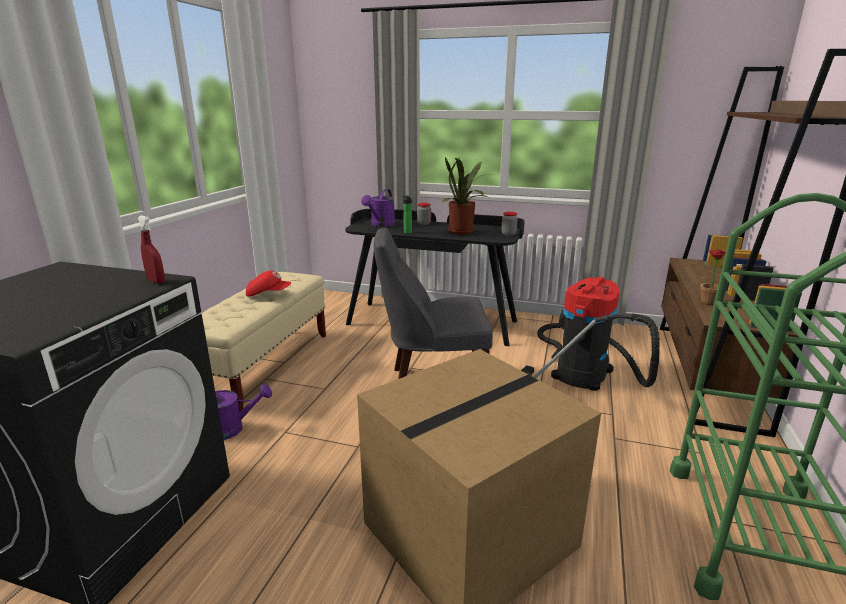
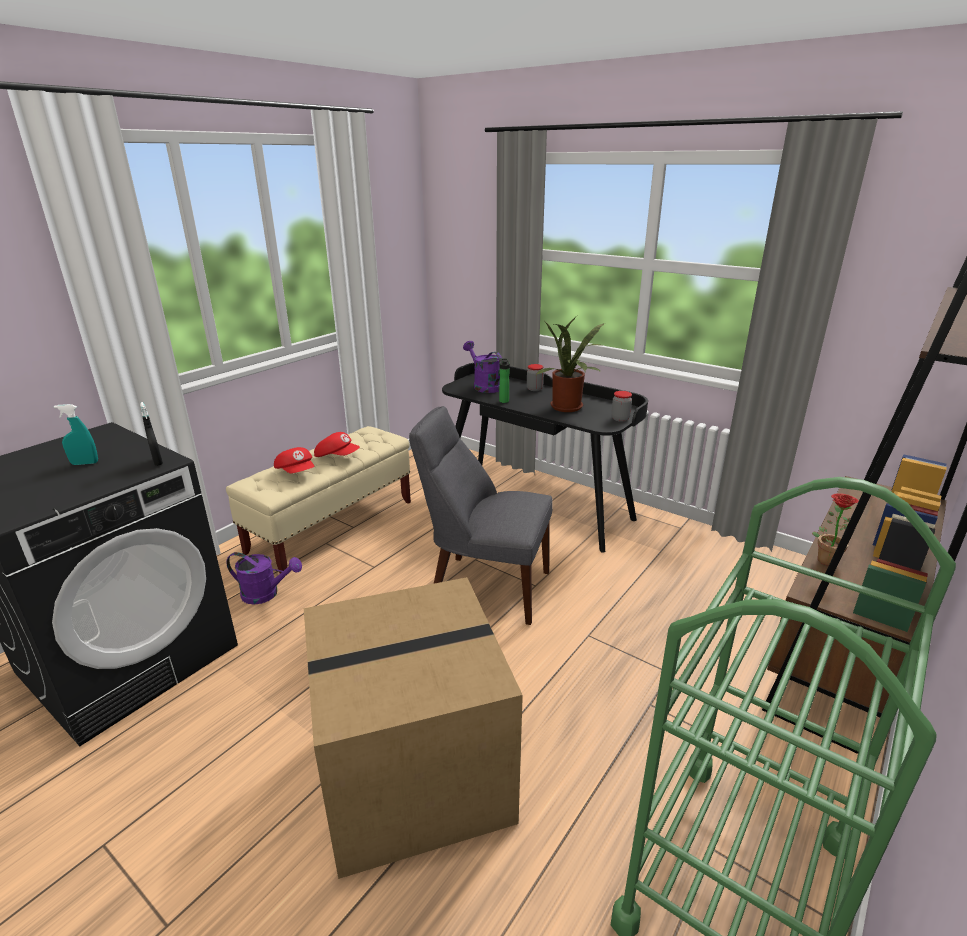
camera: 20 degrees right, 5 degrees up
(67, 291) = (85, 463): none -> turquoise spray bottle
(156, 281) = (158, 462): red spray bottle -> black spray bottle
(237, 310) = (297, 472): none -> red cap
(381, 225) = (484, 386): purple watering can -> purple watering can turned 105 degrees clockwise
(582, 370) = (673, 604): vacuum cleaner -> none

